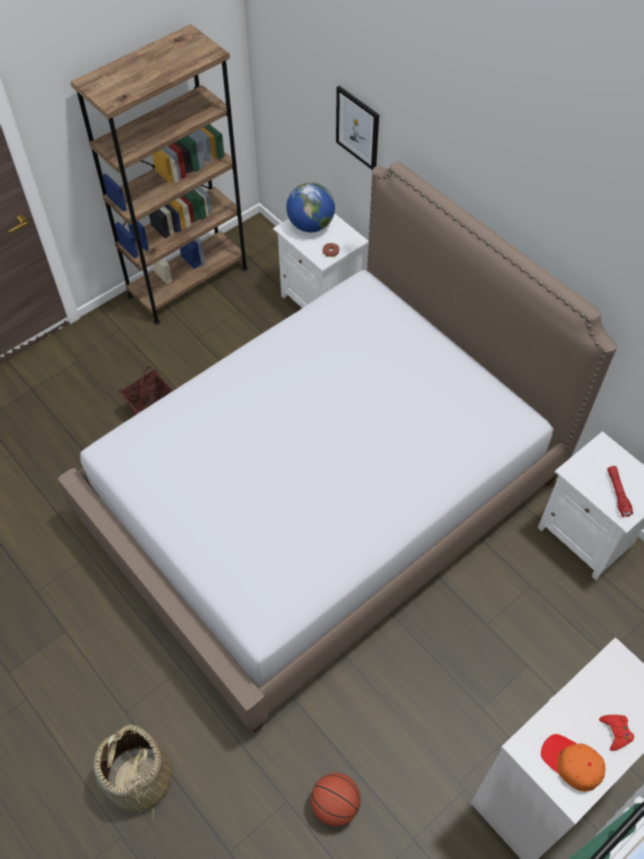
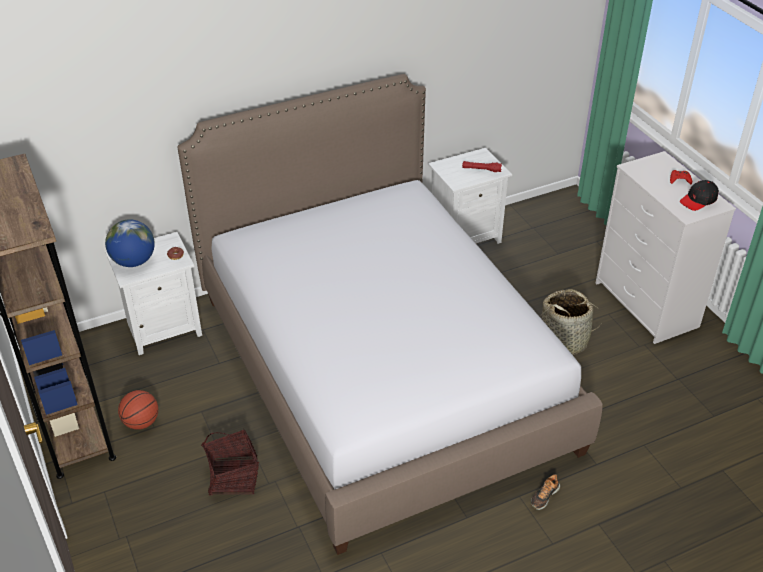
camera: 75 degrees left, 15 degrees down
(139, 780) = (616, 541): basket -> basket (564, 341)
(185, 694) = (544, 496): none -> shoe
(335, 804) = (649, 416): basketball -> basketball (141, 422)
(357, 128) = (131, 141): picture -> none
(572, 763) = (698, 200): orange cap -> black cap

